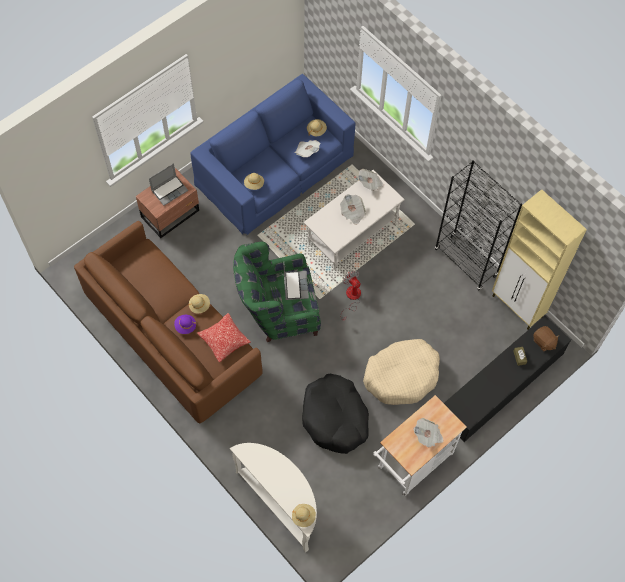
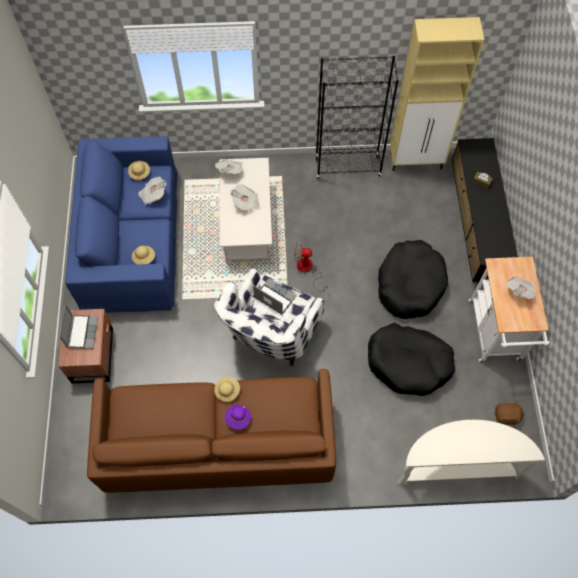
camera: 50 degrees left, 0 degrees up
(224, 340) = (281, 394): pillow -> none
(277, 311) = (270, 336): green armchair -> white armchair
(303, 516) = (522, 449): beige hat -> none
(402, 375) = (410, 284): beige dog bed -> black dog bed
(543, 342) = (481, 156): brown plush toy -> brown plush toy (506, 416)

